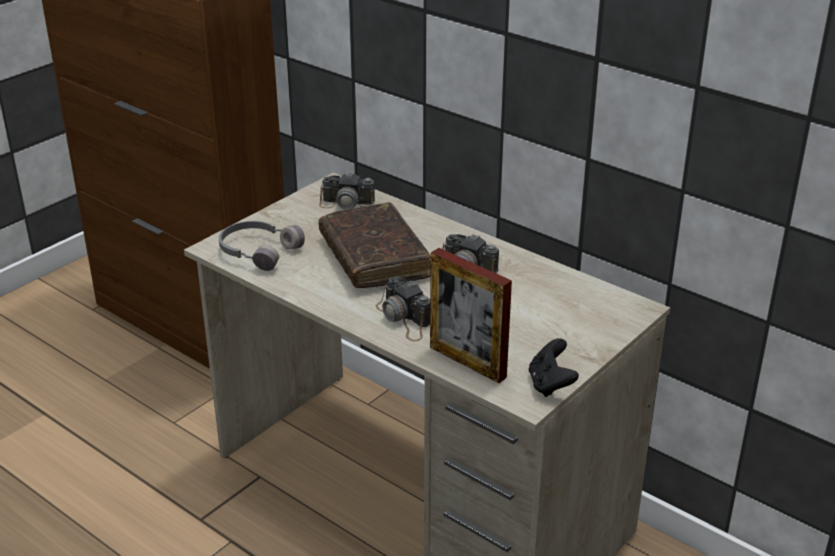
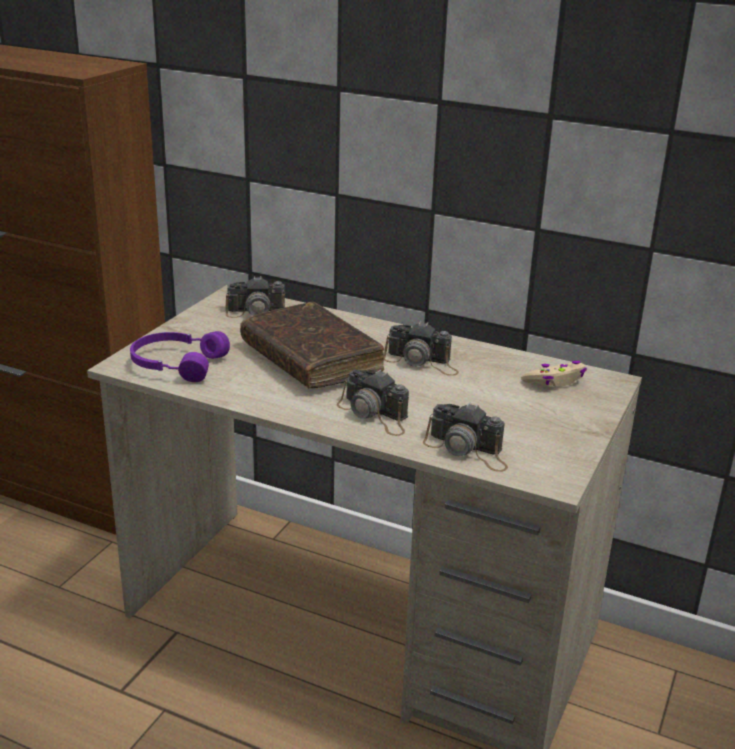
camera: 15 degrees left, 5 degrees down
(258, 251) = (177, 364): grey headphones -> purple headphones
(467, 362) = (467, 450): picture frame -> camera
(550, 384) = (568, 462): black game controller -> none
(584, 303) = (555, 381): none -> beige game controller

